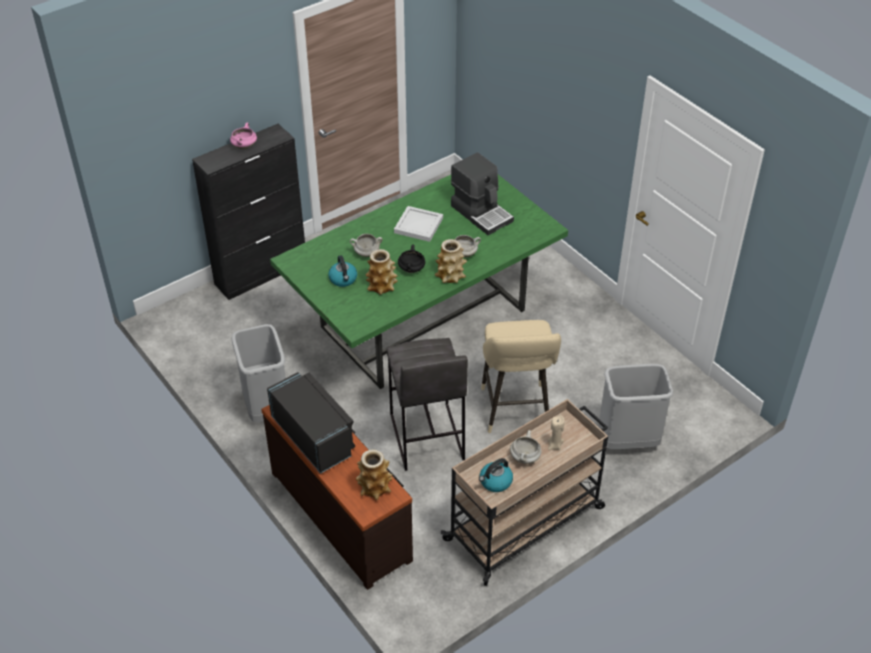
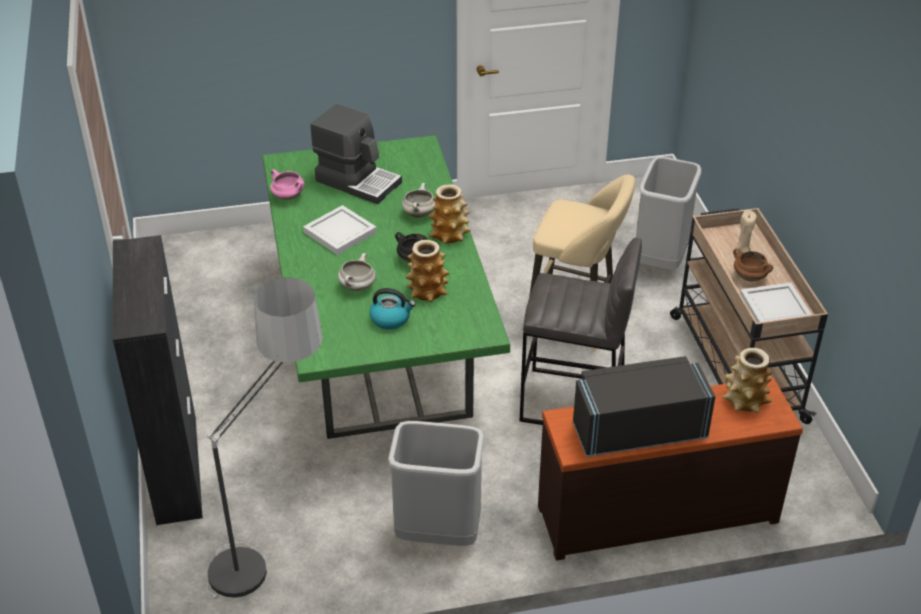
camera: 65 degrees left, 5 degrees down
(221, 337) = (272, 546): none -> floor lamp
(244, 146) = (134, 282): pink cooking pot -> pink cooking pot (287, 196)
(482, 213) = (358, 181): coffee machine -> coffee machine turned 45 degrees clockwise
(495, 482) = (775, 308): kettle -> white tray
(525, 458) = (750, 277): white cooking pot -> brown cooking pot

